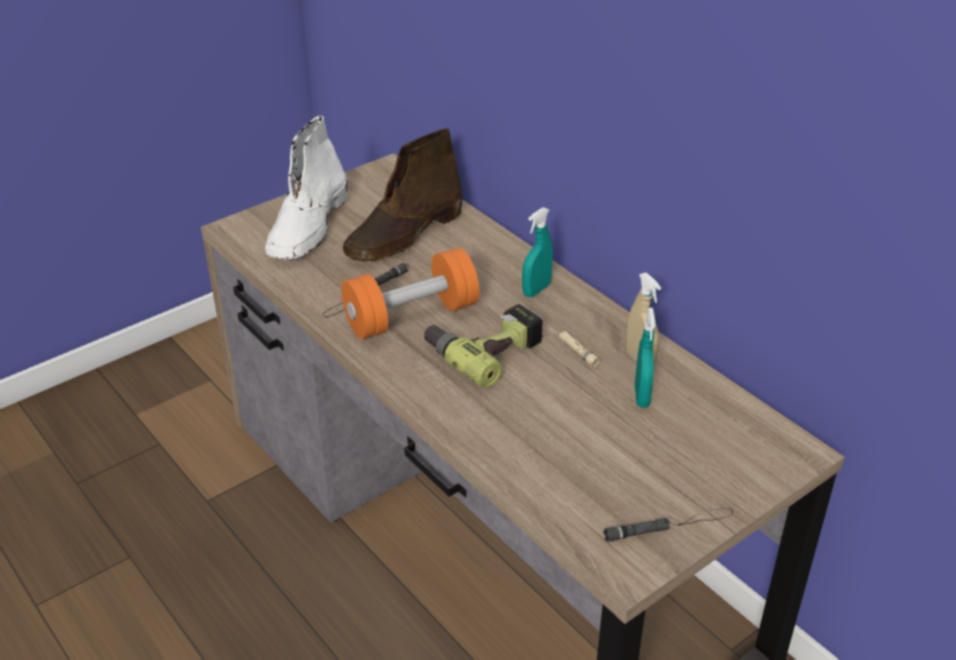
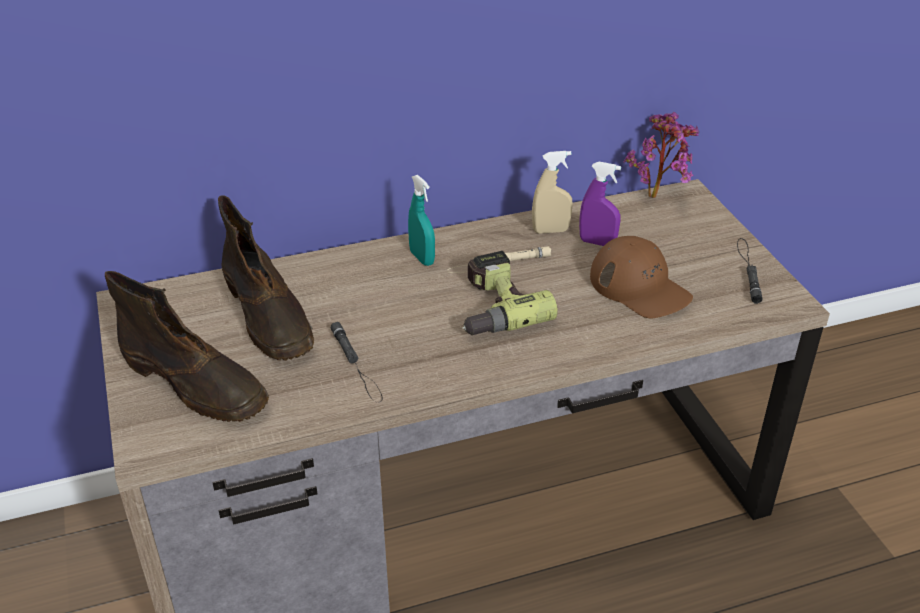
camera: 70 degrees left, 0 degrees up
(308, 227) = (196, 384): white boot -> brown boot
(411, 316) = (416, 342): orange dumbbell -> none
(579, 441) = (640, 287): none -> brown cap
(641, 396) = (597, 242): turquoise spray bottle -> purple spray bottle
(773, 428) = (658, 196): none -> potted plant

